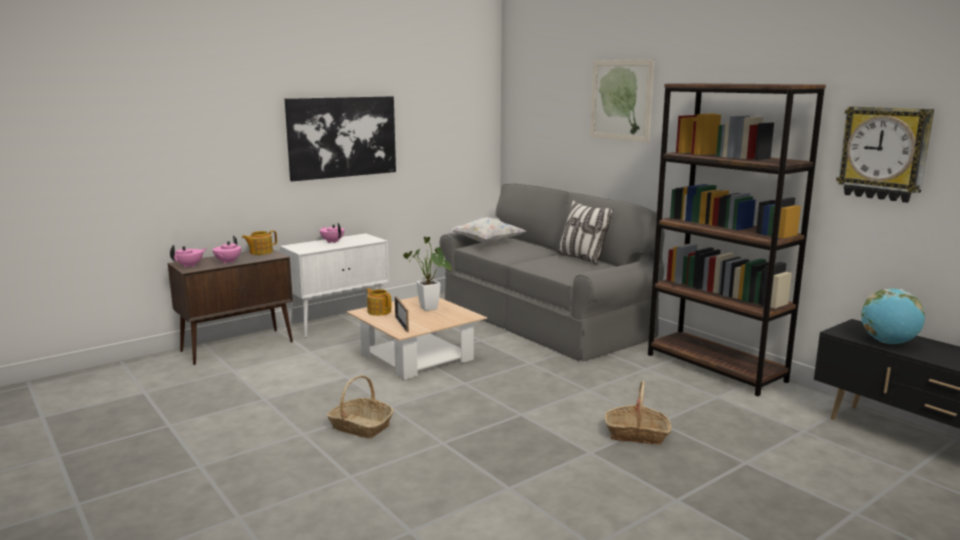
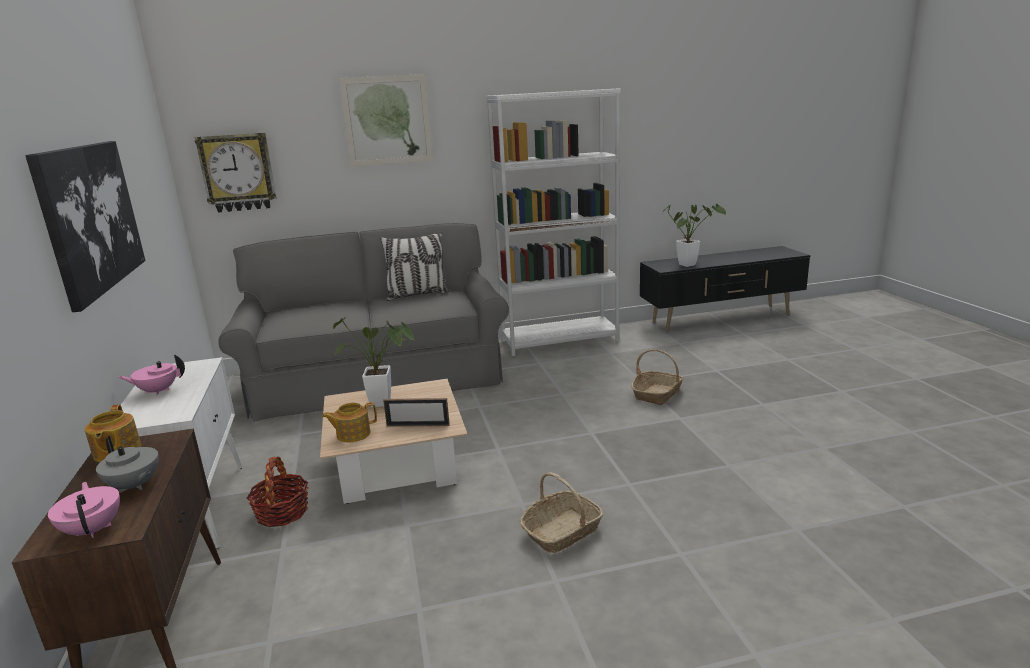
camera: 65 degrees left, 5 degrees up
(227, 262) = (134, 486): pink teapot -> grey teapot
(345, 342) = (282, 512): none -> basket
(487, 243) = (286, 320): white pillow -> none
(715, 368) = (560, 340): brown bookcase -> white bookcase
(884, 153) = (645, 137): wall clock -> wall clock (238, 172)
(888, 342) = (690, 264): globe -> potted plant

